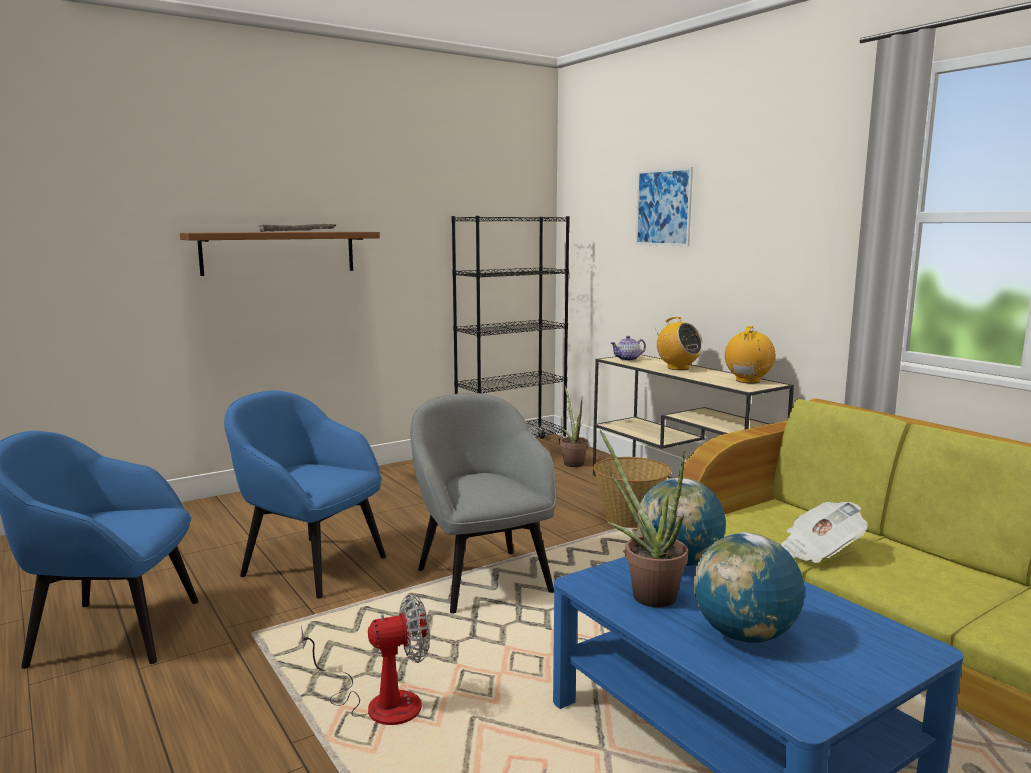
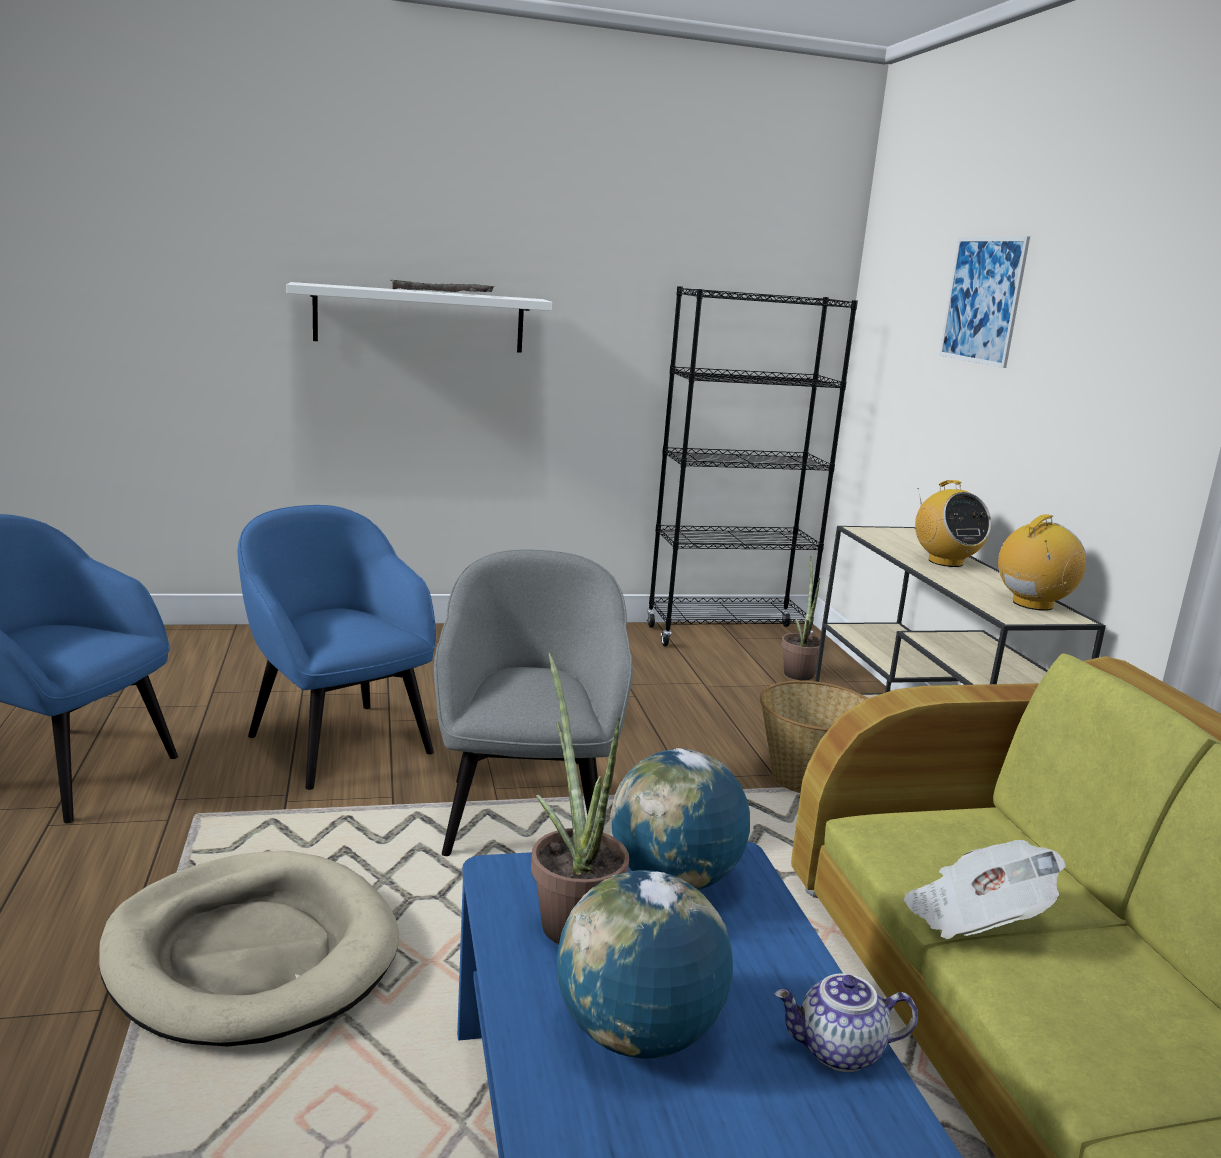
camera: 20 degrees right, 5 degrees up
(279, 252) = (420, 319): brown shelf -> white shelf
(379, 703) = (252, 954): fan -> beige dog bed
(627, 359) = (885, 534): teapot -> teapot (838, 1052)

